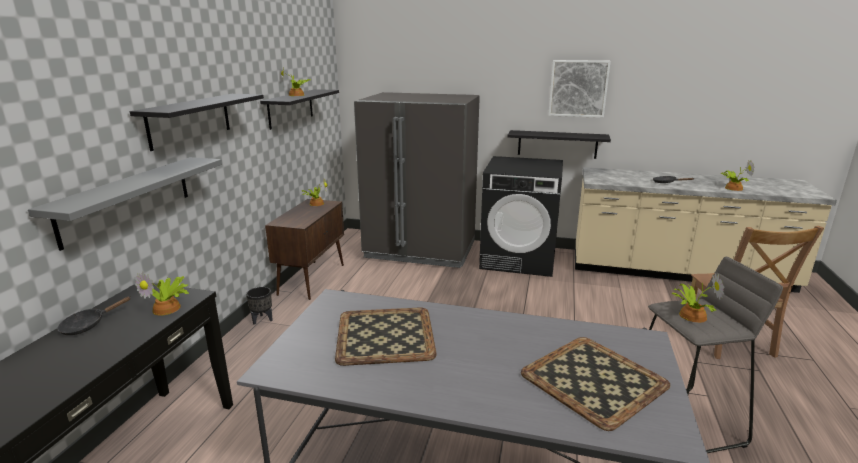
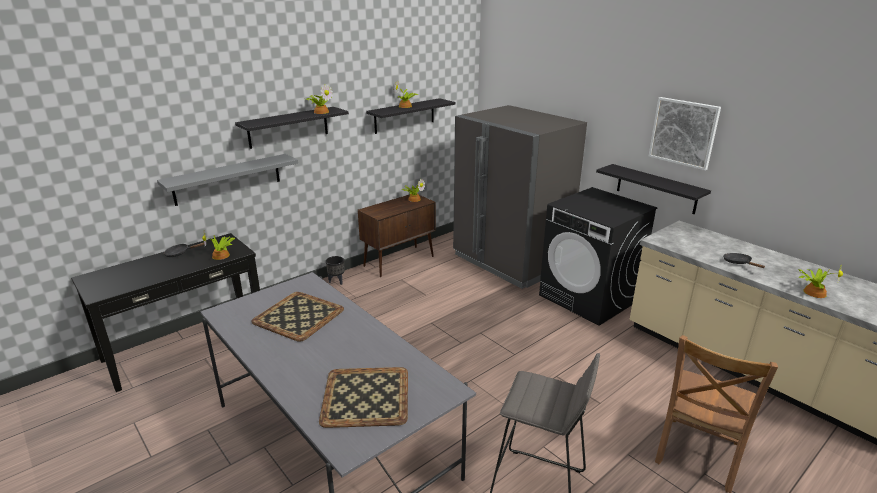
camera: 35 degrees right, 5 degrees up
(690, 315) = (532, 392): potted plant -> potted plant (321, 112)

